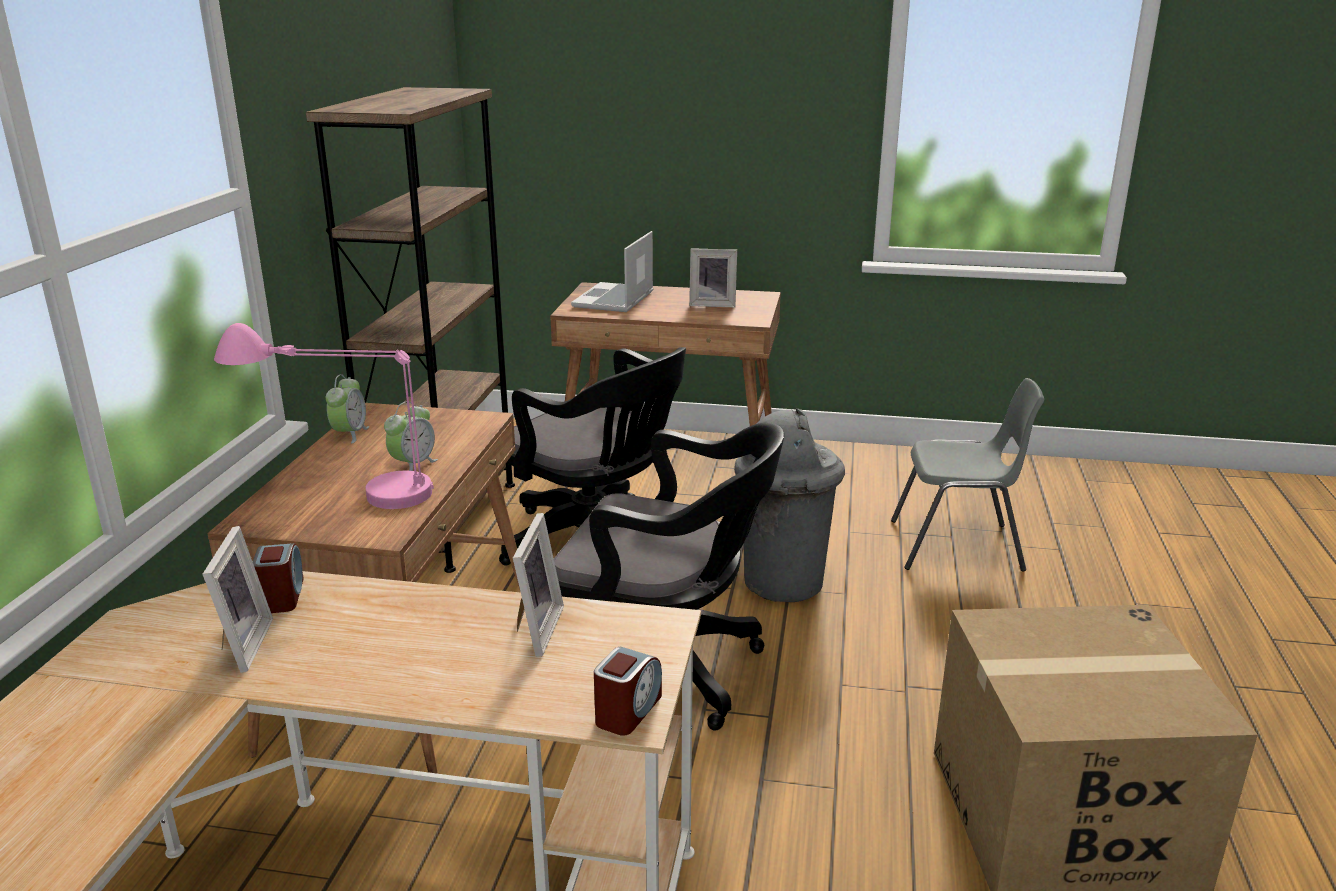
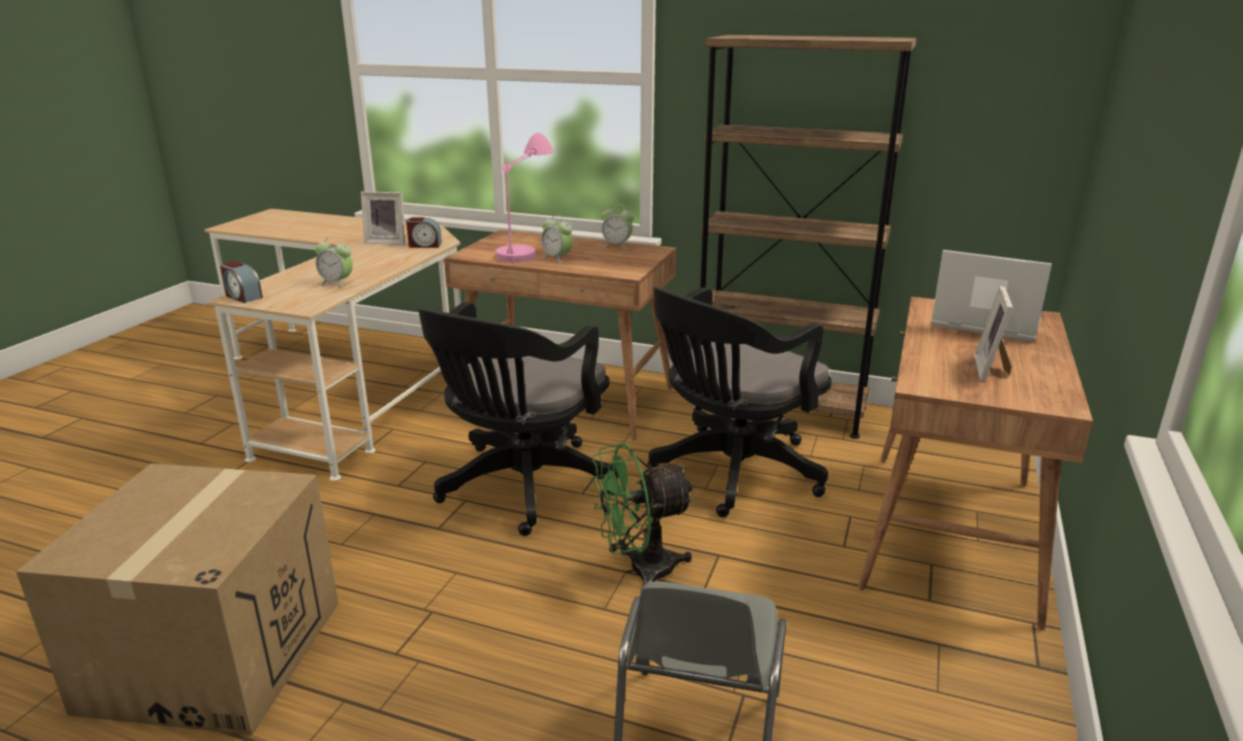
camera: 100 degrees right, 0 degrees up
(533, 630) = (336, 283): picture frame -> alarm clock
(783, 581) = (639, 570): grey trash can -> green fan

